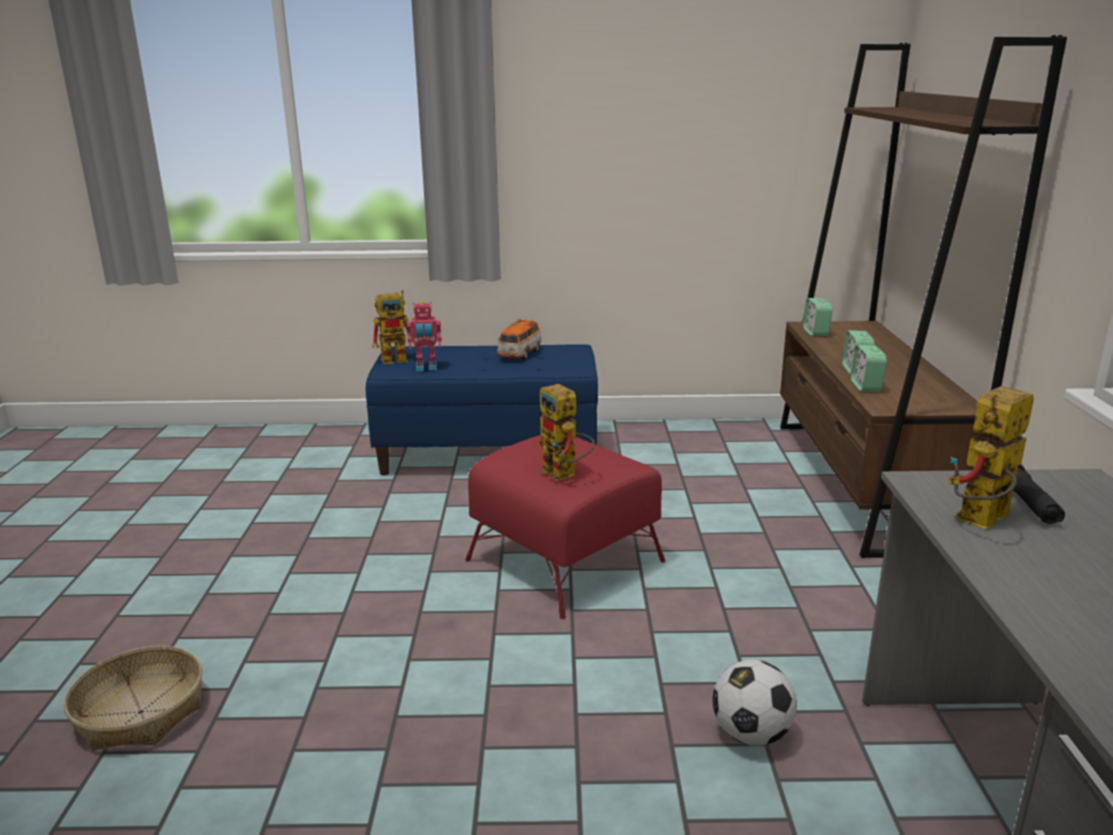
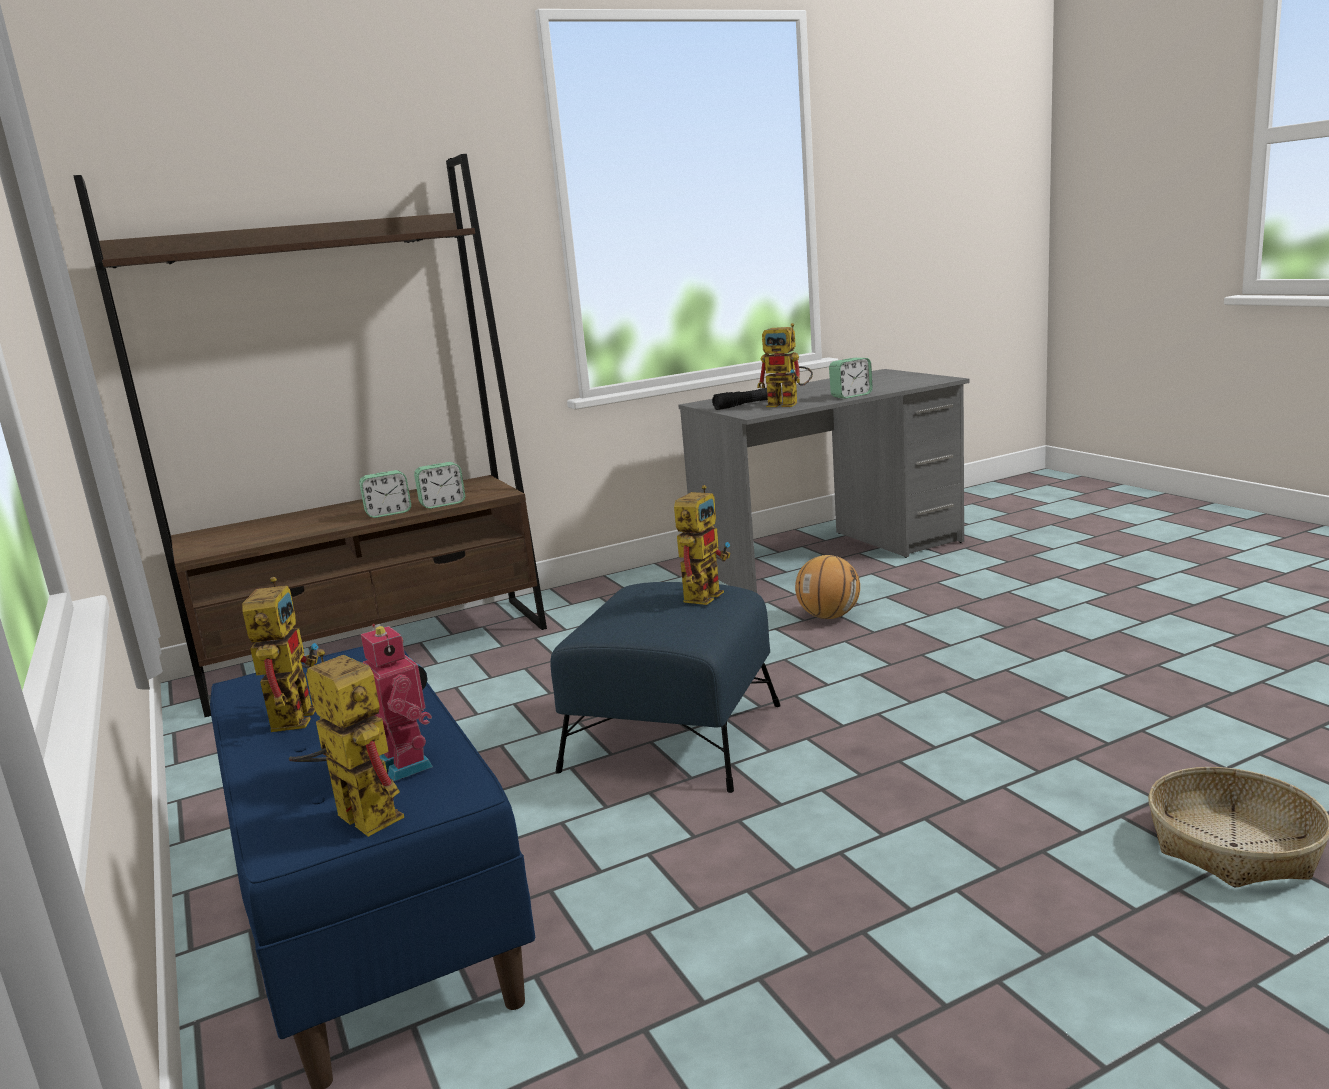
camera: 115 degrees left, 5 degrees down
(519, 354) = (292, 714): toy car -> toy robot
(565, 561) = (674, 736): red ottoman -> blue ottoman
(751, 734) = (829, 616): football -> basketball
(815, 332) = (236, 544): alarm clock -> alarm clock (851, 396)

